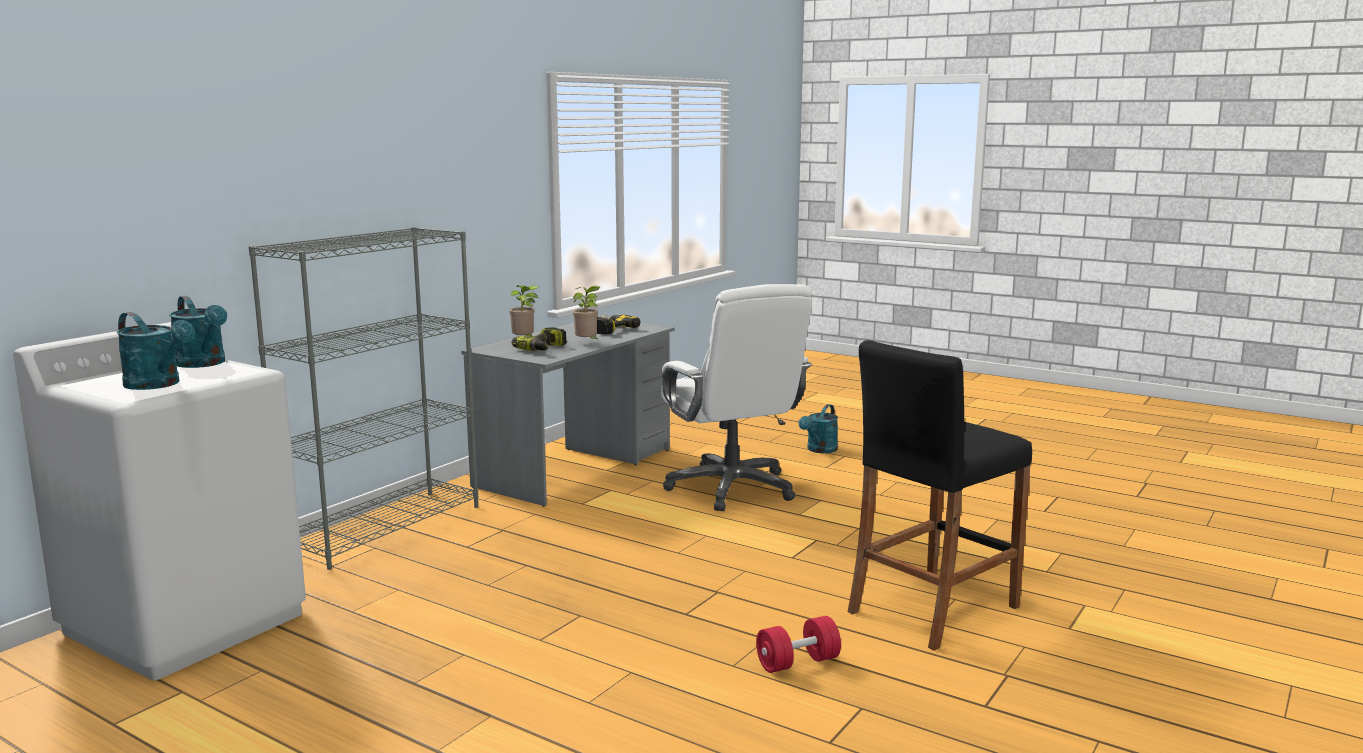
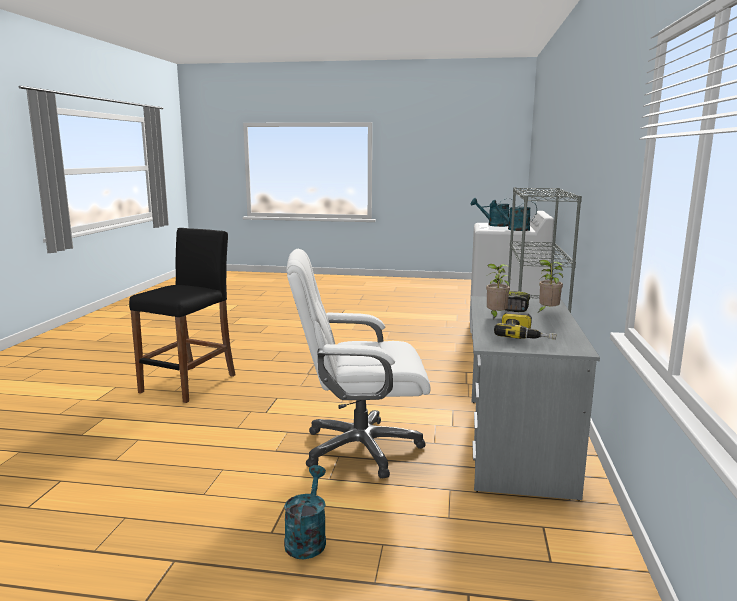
camera: 155 degrees right, 0 degrees up
(732, 488) = (359, 448): white office chair -> white office chair turned 45 degrees counterclockwise
(797, 662) = (253, 355): red dumbbell -> none

